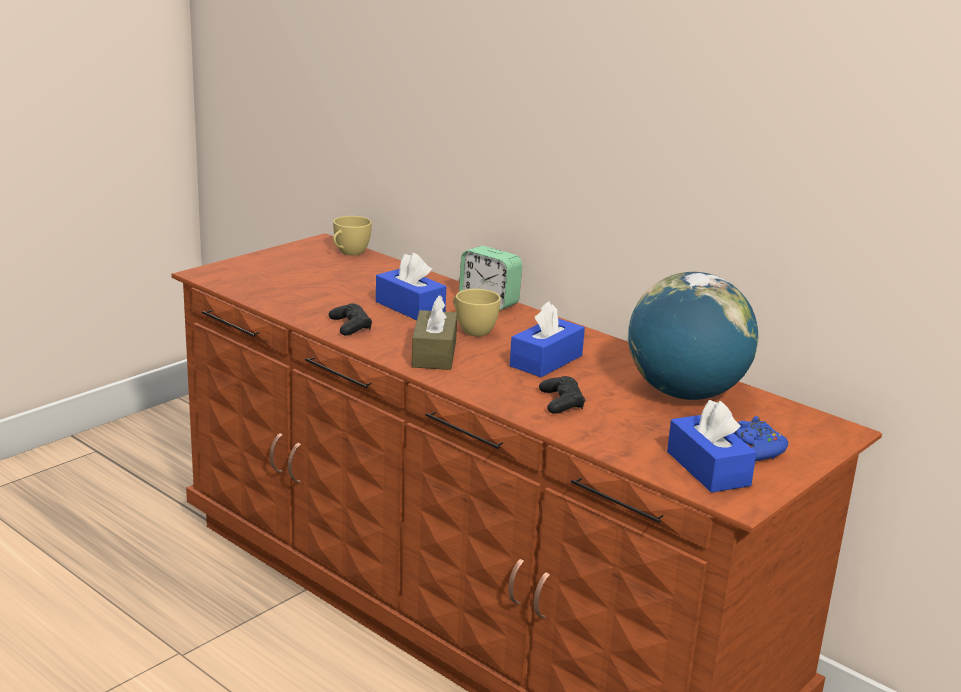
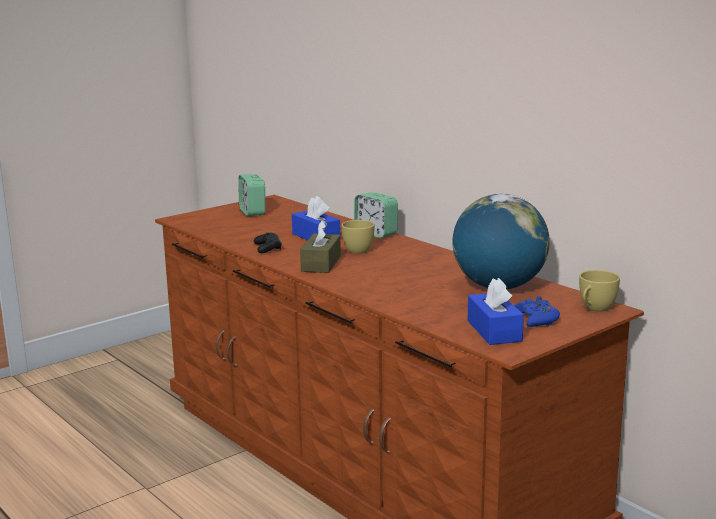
camera: 10 degrees right, 5 degrees down
(306, 263) = (252, 212): none -> alarm clock
(349, 253) = (286, 206): yellow cup -> yellow cup (595, 309)
(546, 361) = (402, 268): blue tissue box -> none
(561, 402) = (402, 291): black game controller -> none

